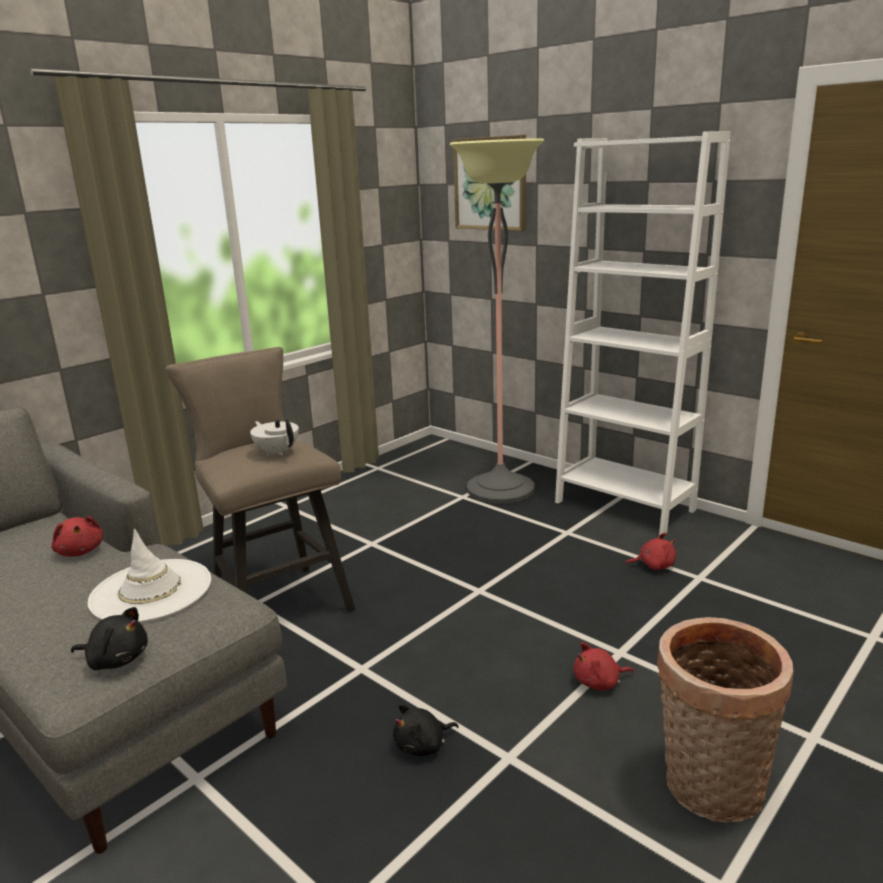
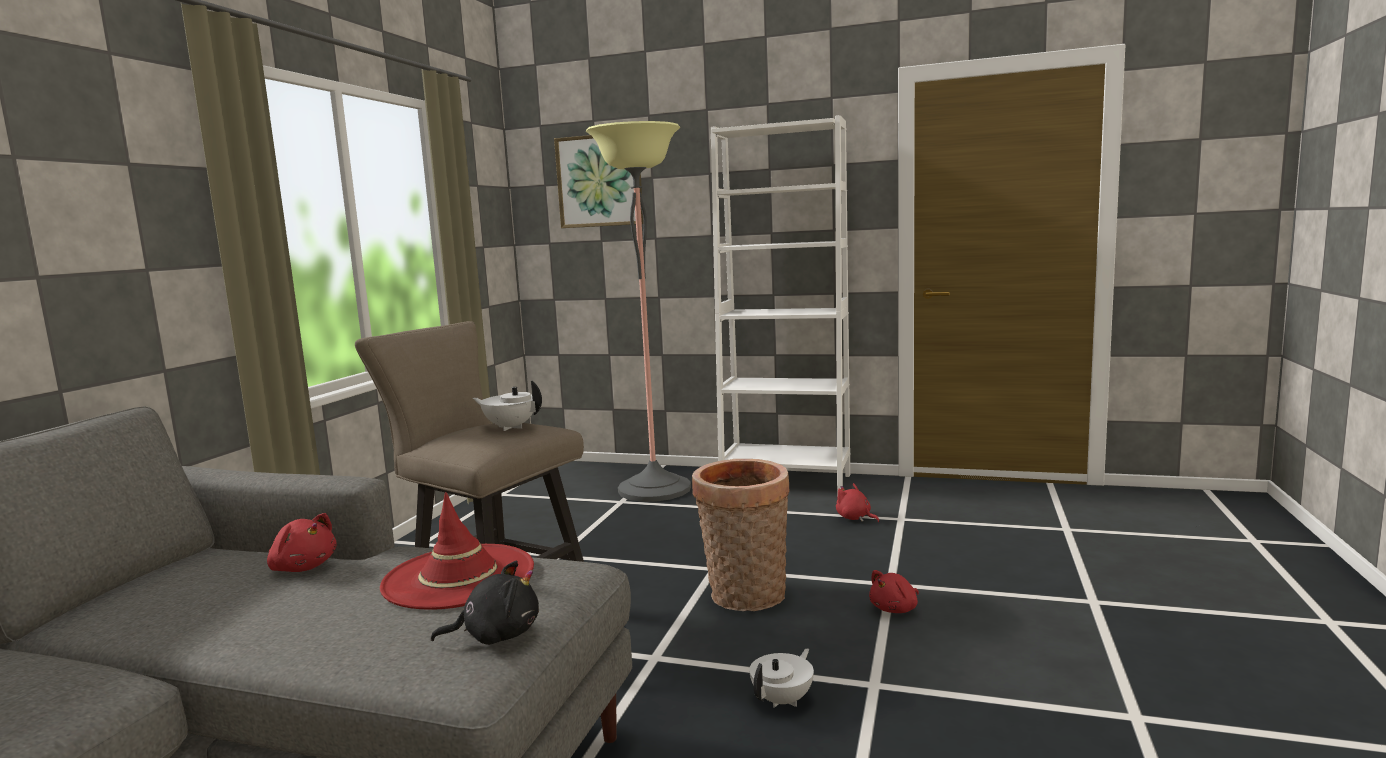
camera: 25 degrees left, 10 degrees down
(151, 591) = (459, 577): white hat -> red hat
(422, 745) = (783, 700): black plush toy -> white teapot
(654, 565) = (855, 518): red plush toy -> red plush toy turned 105 degrees counterclockwise
(709, 790) = (1058, 657): basket -> basket (745, 598)

